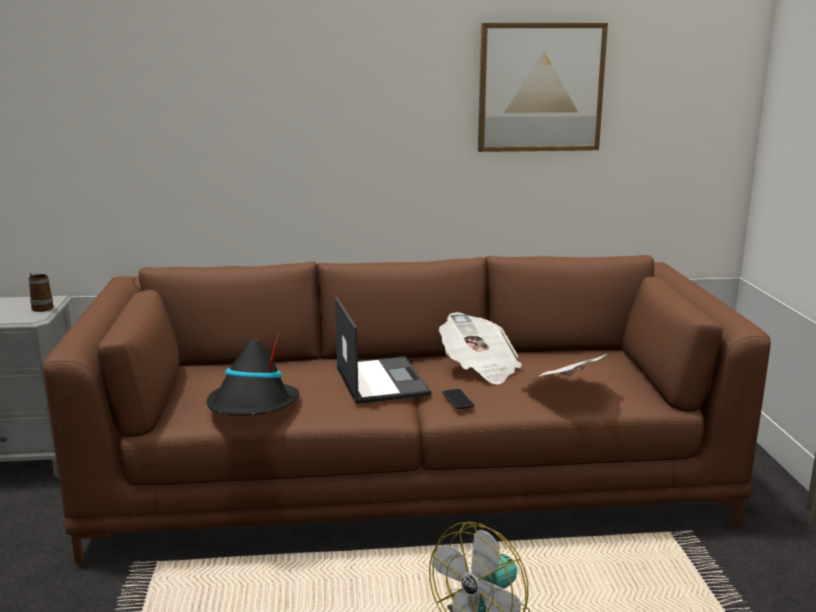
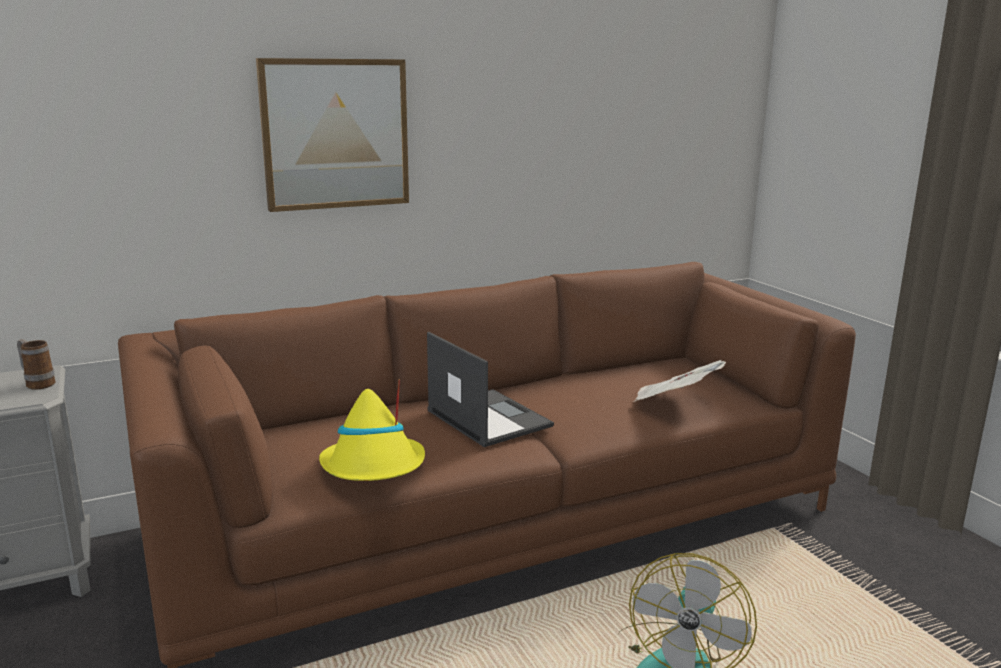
camera: 20 degrees left, 0 degrees up
(253, 406) = (374, 467): black hat -> yellow hat
(458, 400) = (584, 427): phone -> none
(479, 368) = (576, 392): newspaper -> none
(540, 87) = (582, 97): picture -> picture (335, 134)

